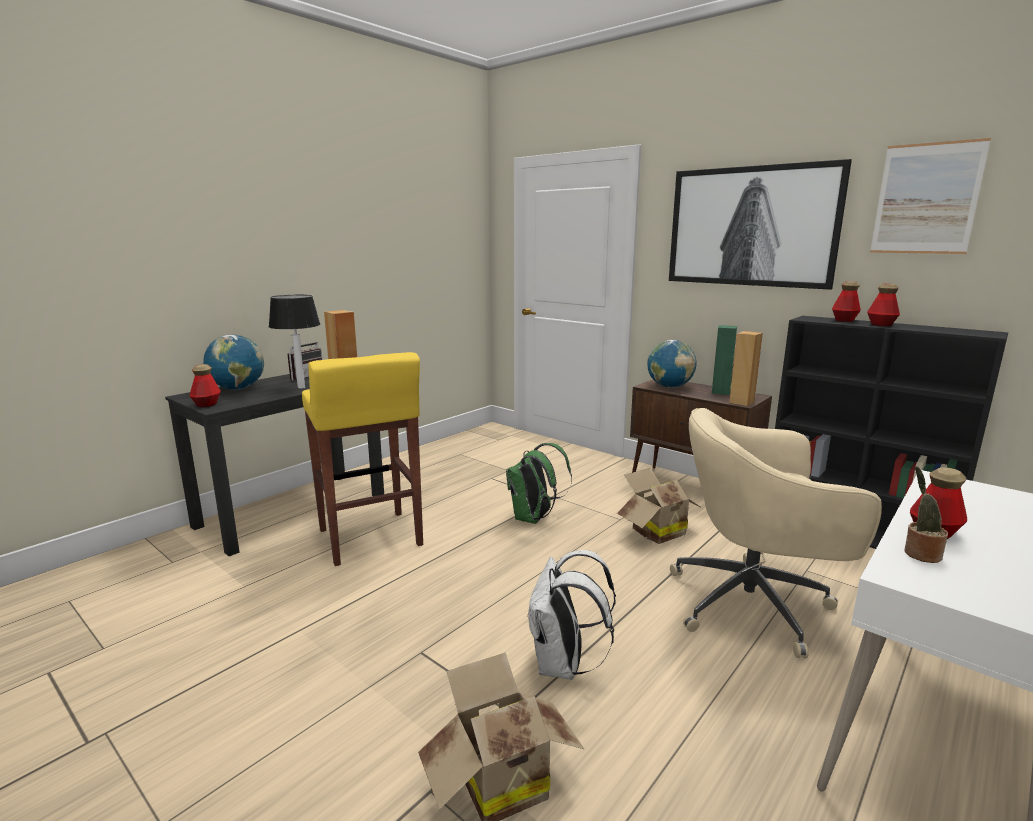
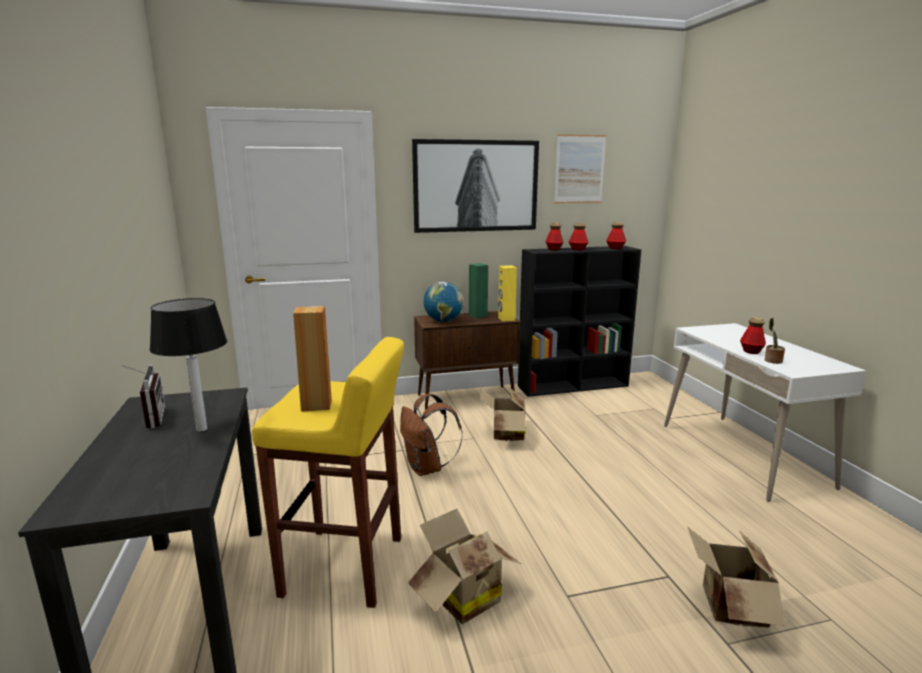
camera: 55 degrees left, 0 degrees up
(207, 404) = (155, 500): bottle -> bottle (615, 248)
(238, 389) = (112, 468): globe -> none
(374, 598) = (461, 597): none -> cardboard box
(534, 518) = (427, 468): green backpack -> brown backpack
(563, 665) = (628, 534): white backpack -> none
(741, 402) = (506, 319): brown speaker -> yellow speaker
(753, 604) = (615, 444): beige office chair -> none

